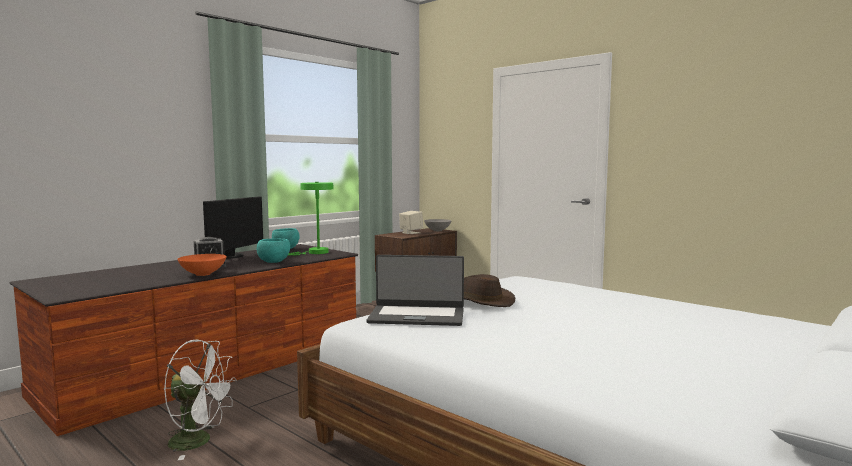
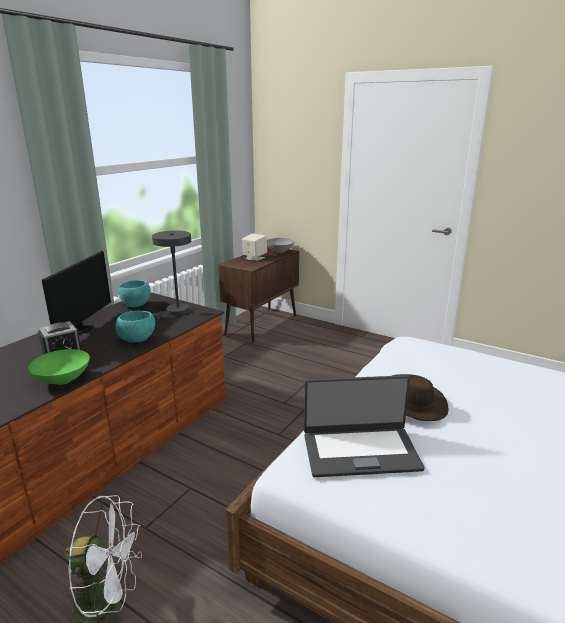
camera: 10 degrees left, 15 degrees up
(202, 274) = (62, 380): orange bowl -> green bowl
(315, 253) = (175, 313): green table lamp -> grey table lamp

